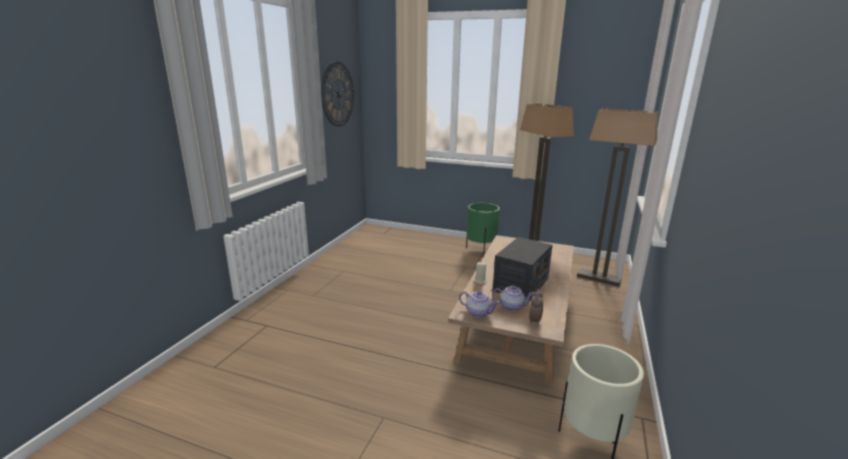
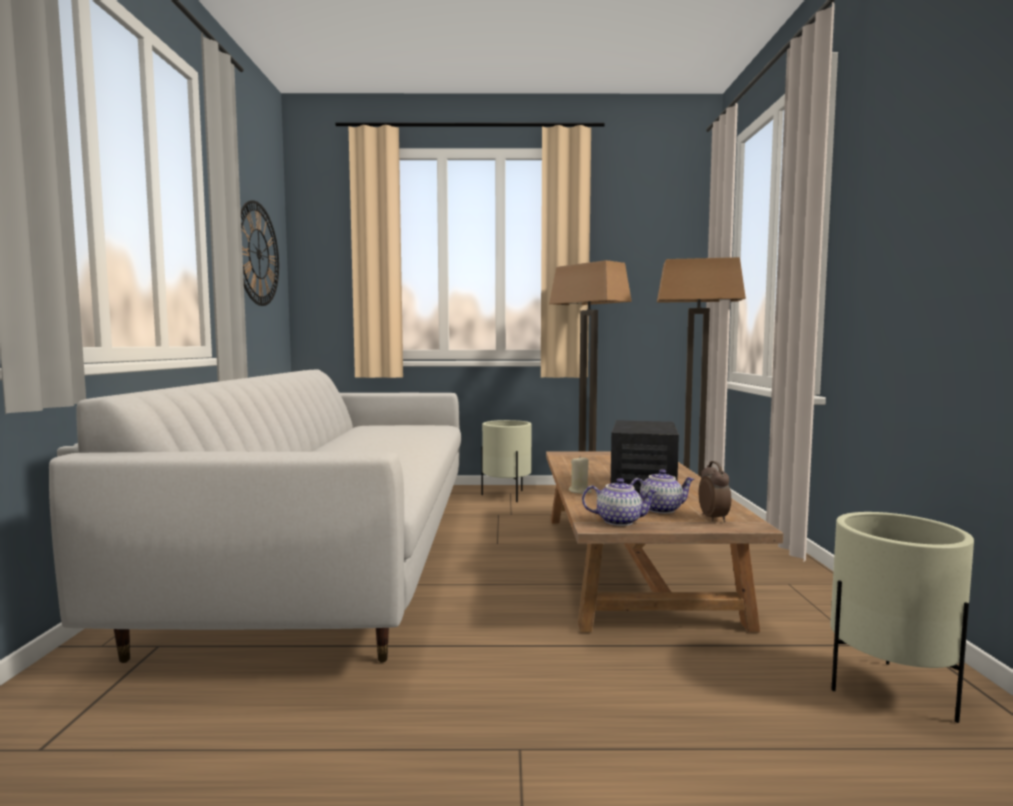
camera: 20 degrees left, 15 degrees down
(365, 282) = (341, 552): none -> white sofa
(481, 251) = (507, 495): green planter -> beige planter

